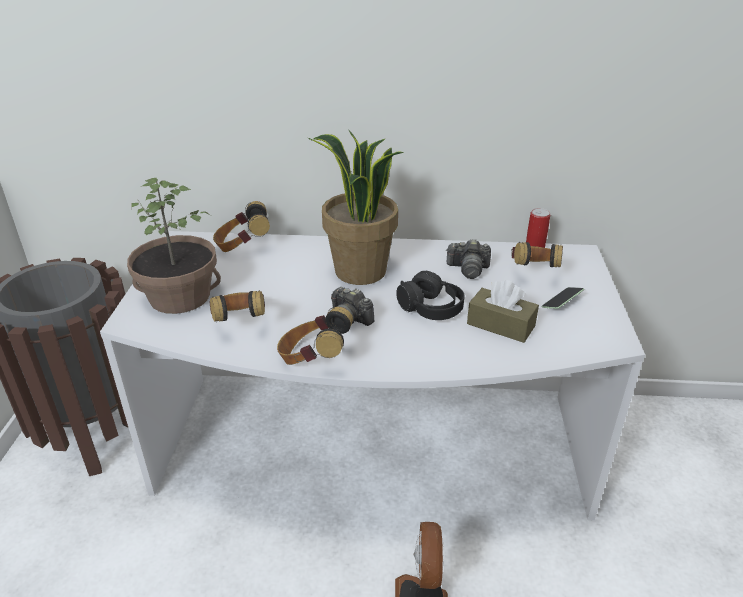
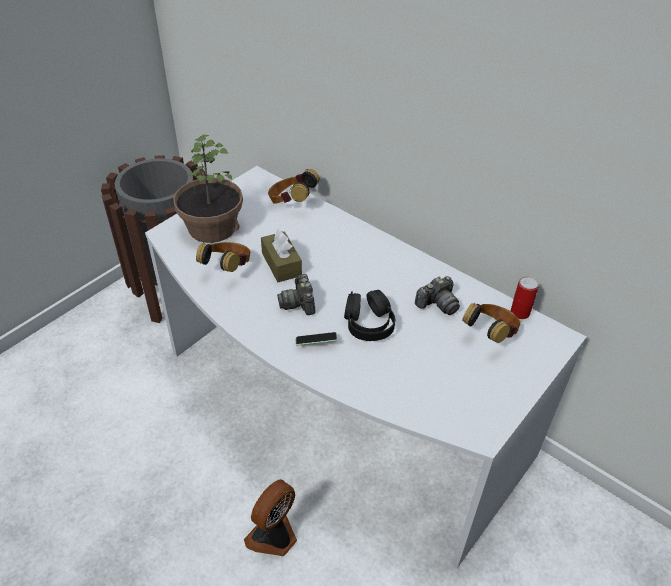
camera: 35 degrees right, 10 degrees up
(313, 359) = (245, 322): headphones -> none
(359, 272) = (350, 265): potted plant -> none
(468, 269) = (437, 304): camera -> camera turned 75 degrees counterclockwise
(500, 325) = (405, 367): brown tissue box -> brown tissue box (281, 264)
(561, 303) = (479, 375): phone -> phone (316, 343)

